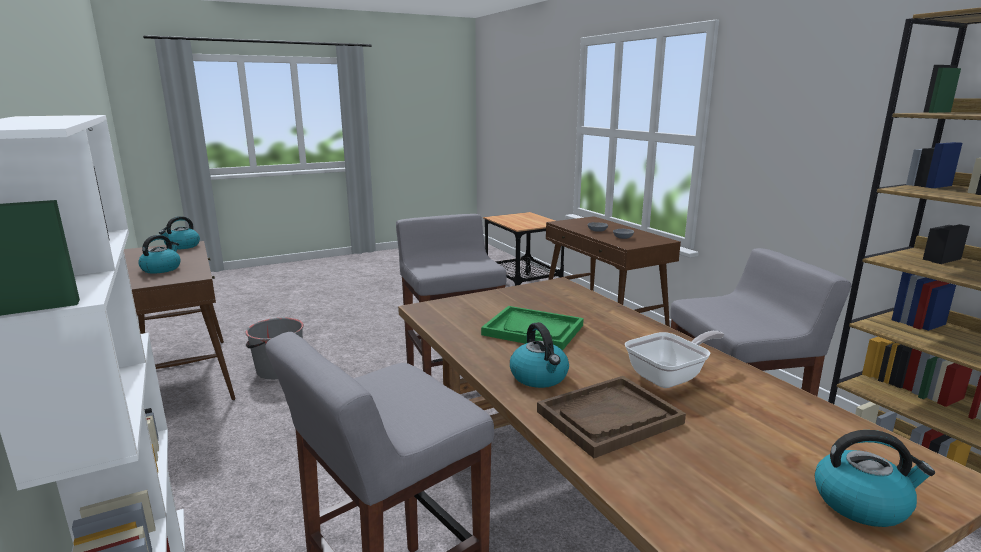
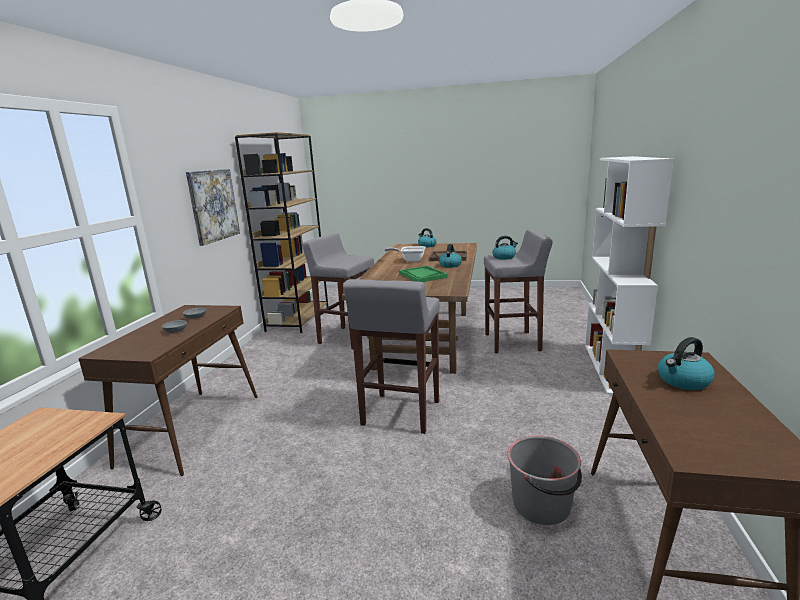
camera: 140 degrees left, 0 degrees up
(182, 246) = (705, 451): kettle -> kettle (504, 257)
(835, 154) = (213, 205): none -> picture

